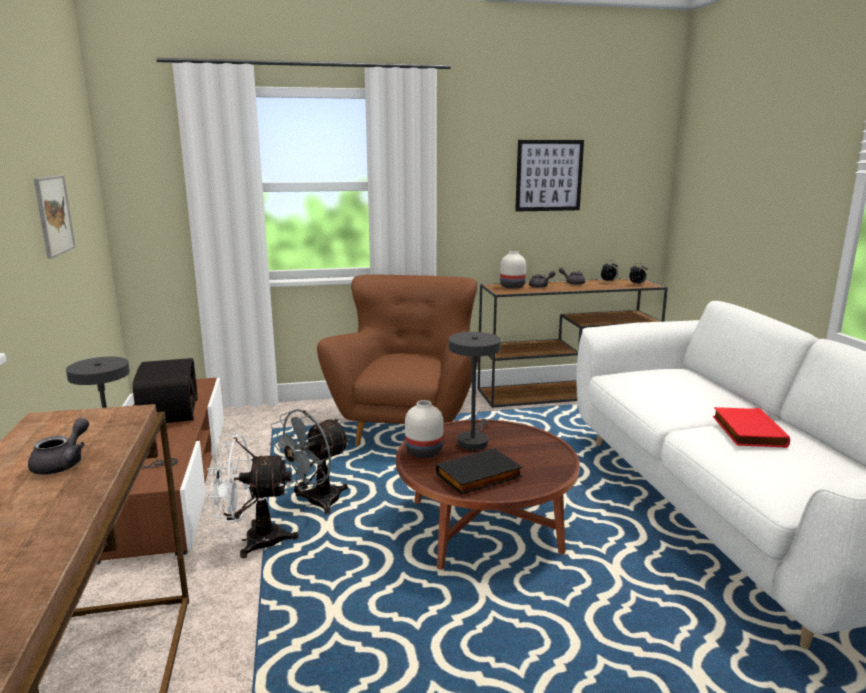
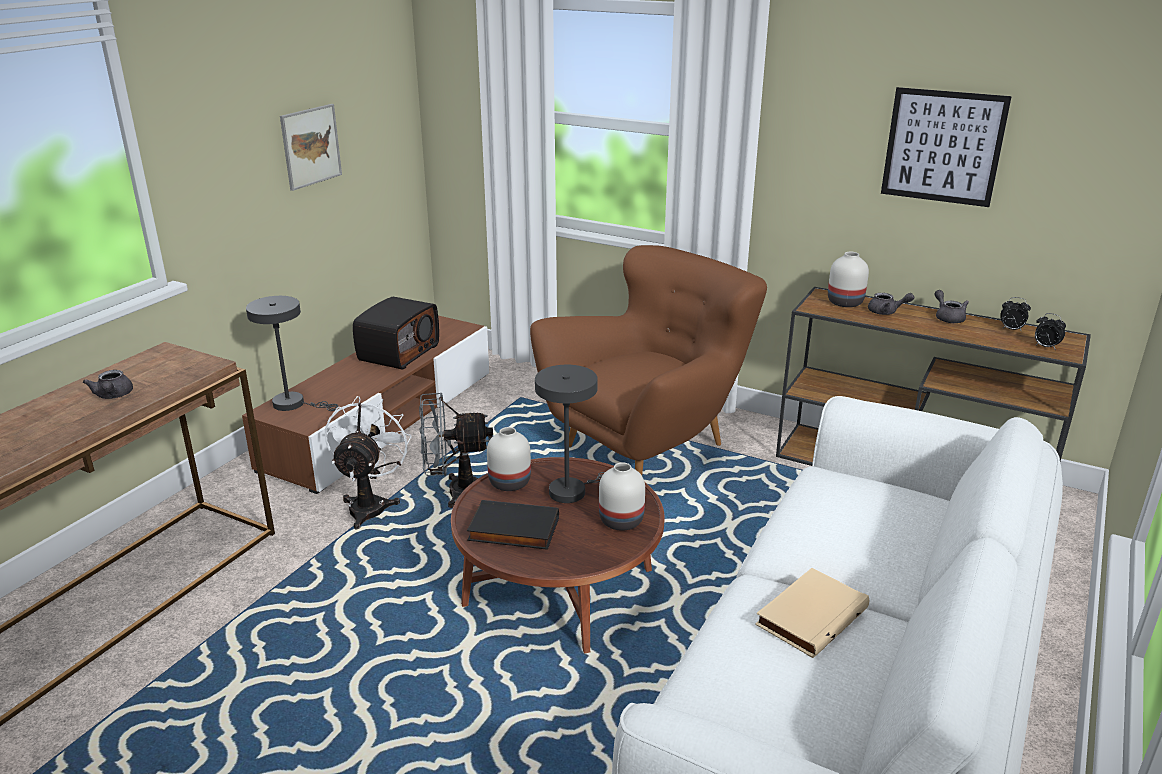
camera: 40 degrees right, 10 degrees up
(63, 463) = (113, 396): grey teapot -> grey teapot turned 105 degrees clockwise
(253, 540) = (370, 505): white fan -> white fan turned 60 degrees clockwise
(531, 444) = (622, 520): none -> white vase
(746, 431) = (810, 615): red book -> beige book

